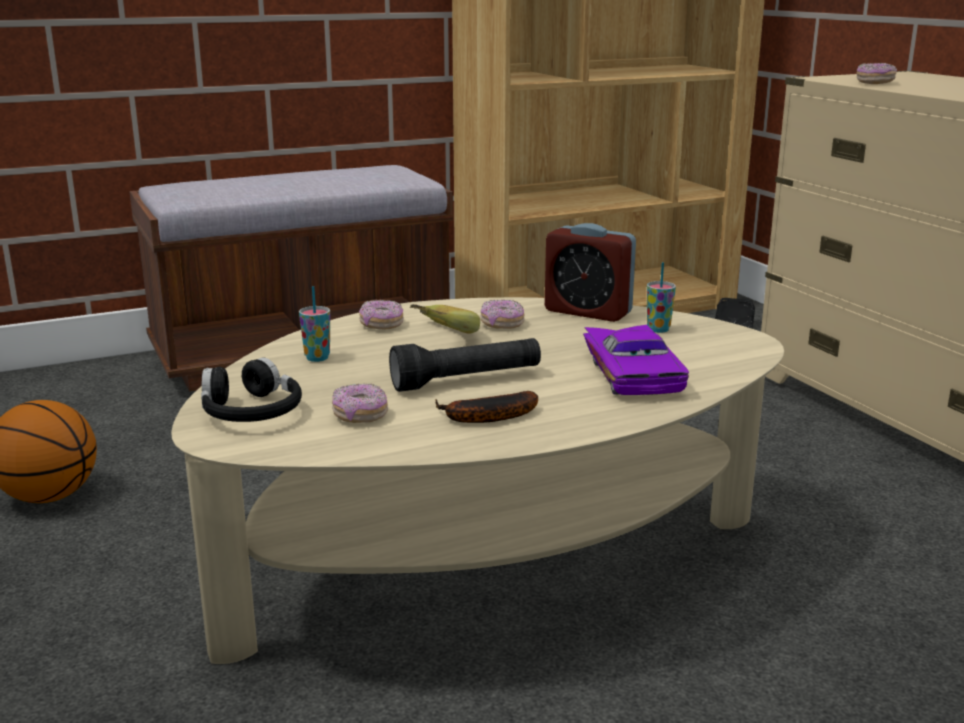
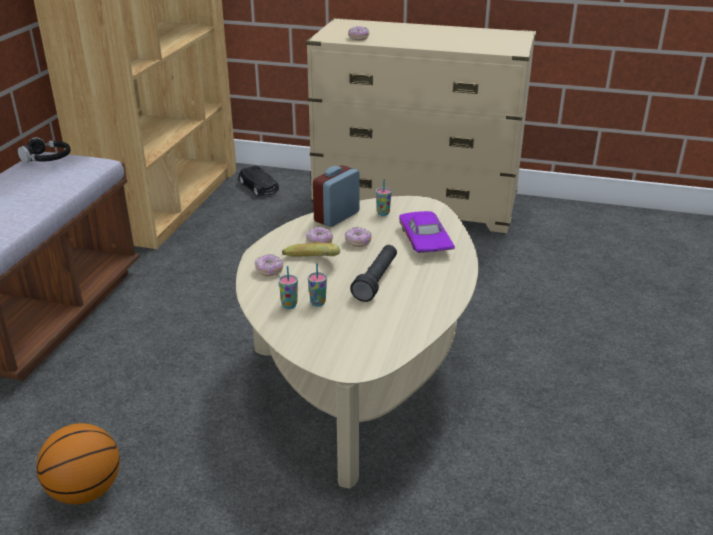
camera: 50 degrees left, 10 degrees up
(250, 411) = (335, 348): black headphones -> black headphones (47, 158)
(349, 369) = (318, 303): none -> cup
(360, 416) = (380, 322): donut -> donut (358, 242)
(485, 418) = (423, 294): banana -> none
(588, 312) = (337, 217): alarm clock -> alarm clock turned 150 degrees clockwise
(636, 373) = (423, 241): purple toy car -> purple toy car turned 135 degrees counterclockwise

